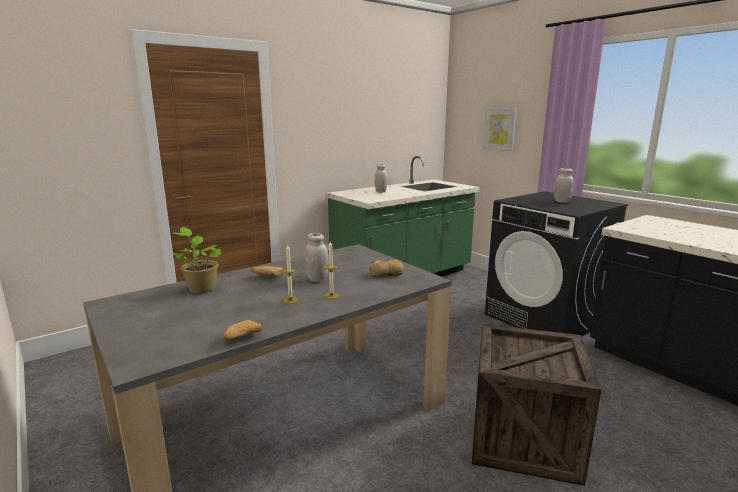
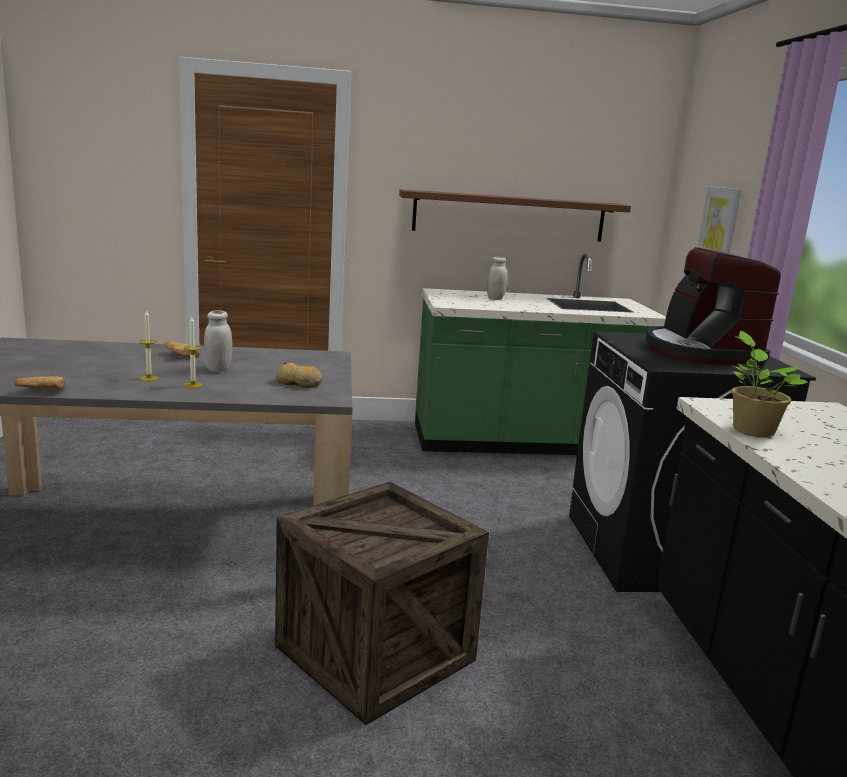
camera: 30 degrees right, 0 degrees up
(201, 288) = (104, 350): potted plant -> potted plant (750, 429)
(370, 137) = (509, 216): none -> brown shelf
(561, 201) = (700, 352): white jar -> coffee machine

